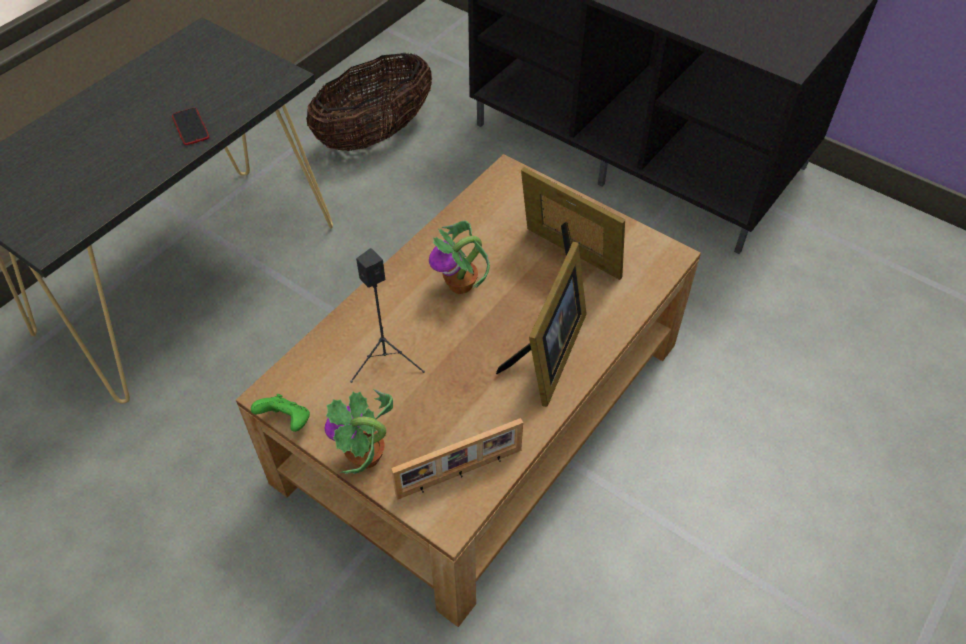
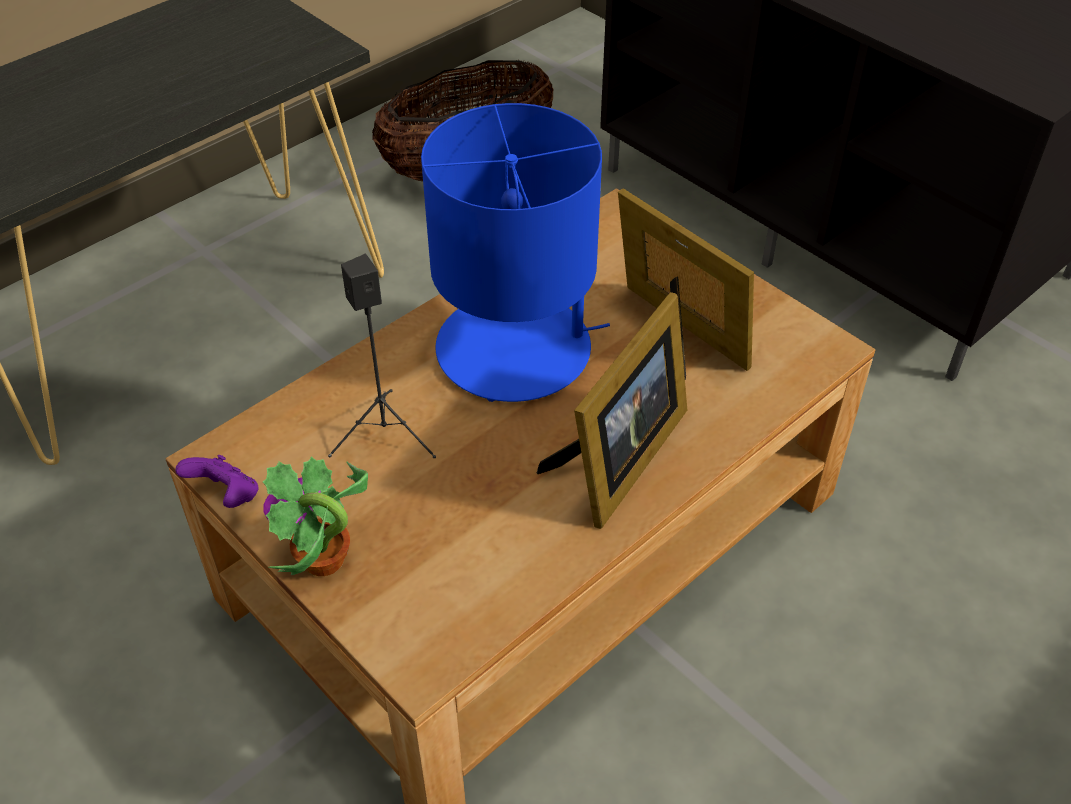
camera: 10 degrees right, 5 degrees down
(190, 127) = (188, 97): phone -> none
(286, 421) = (226, 496): green game controller -> purple game controller
(460, 474) = (452, 604): picture frame -> none
(461, 285) = (516, 349): potted plant -> blue table lamp

